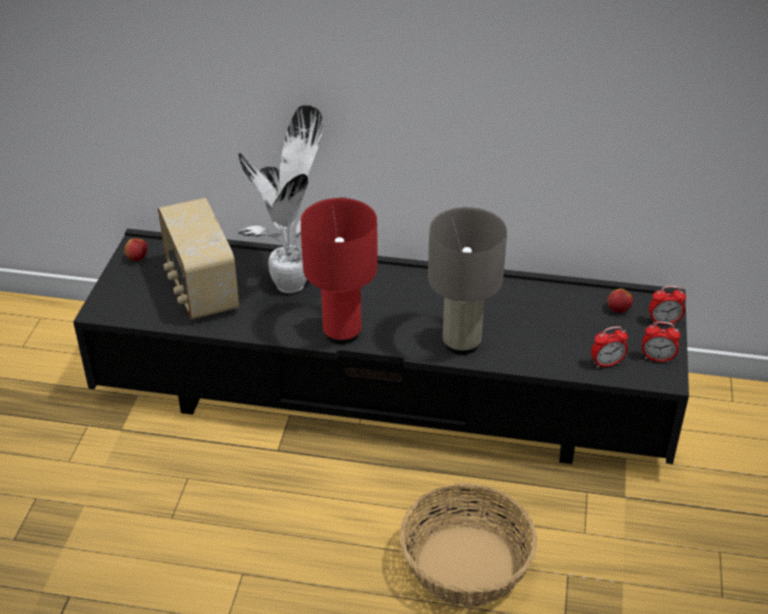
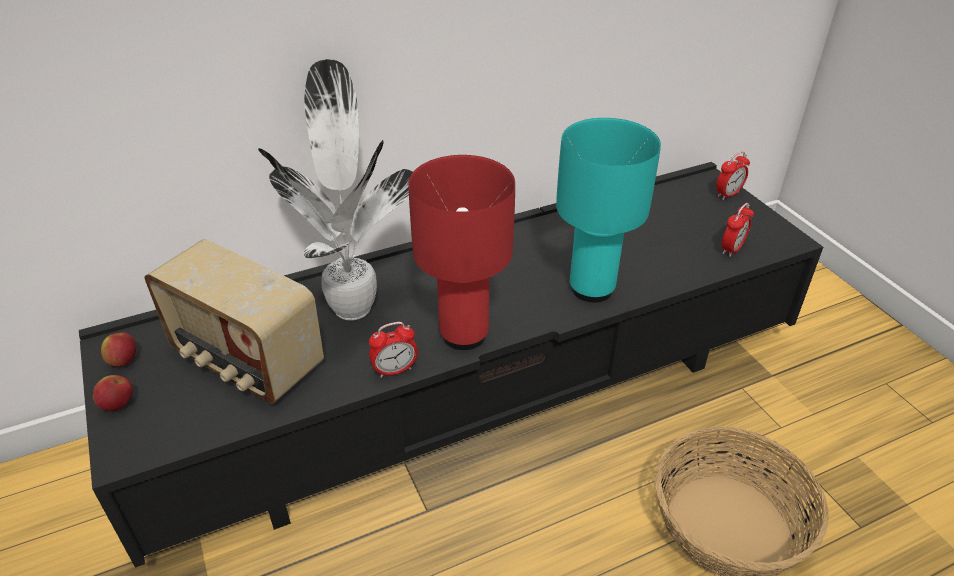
camera: 35 degrees left, 0 degrees up
(461, 344) = (593, 289): grey table lamp -> turquoise table lamp
(618, 309) = (682, 199): apple -> apple (118, 404)
(657, 358) = (762, 226): alarm clock -> alarm clock (395, 370)

